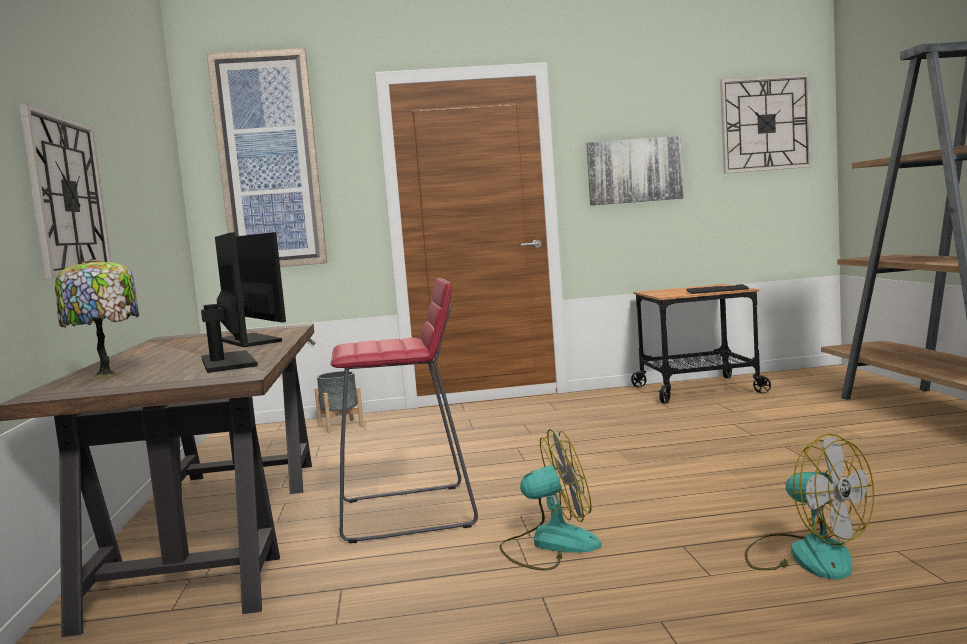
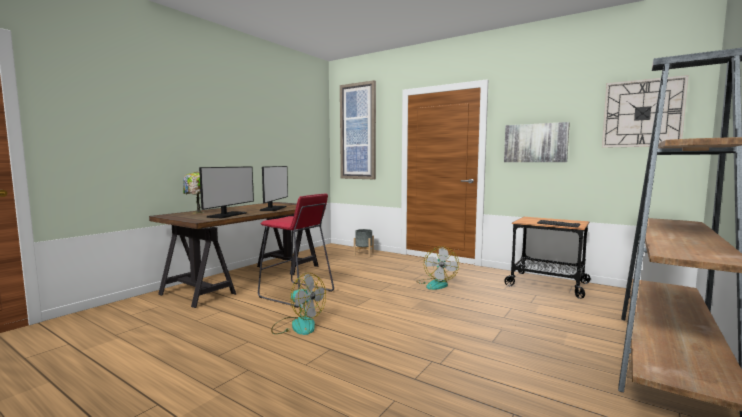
camera: 40 degrees right, 0 degrees up
(67, 196) = (222, 147): wall clock -> none
(805, 555) = (355, 378): fan -> fan (436, 284)

